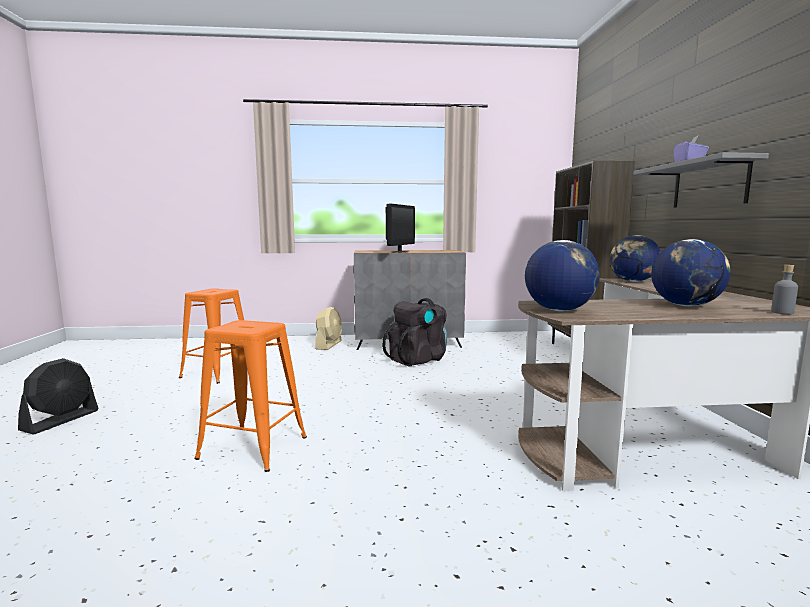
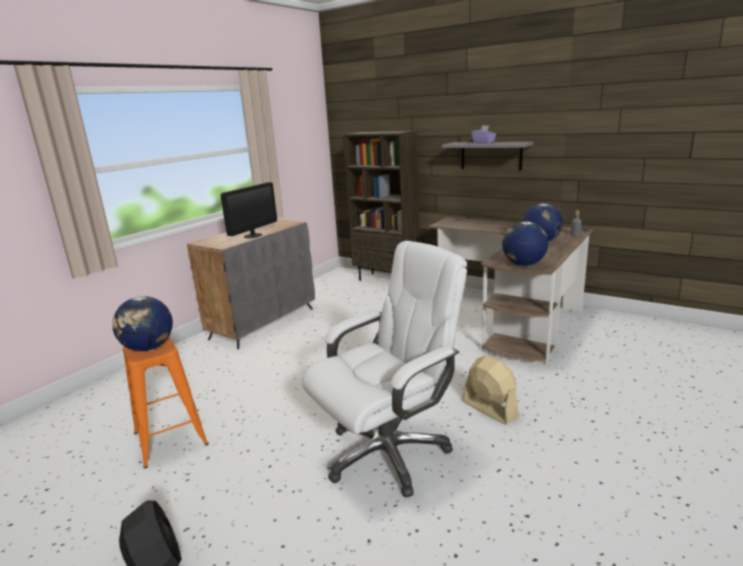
camera: 50 degrees left, 10 degrees up
(253, 448) = (388, 452): orange stool -> white office chair
(329, 345) = (197, 357): beige fan -> beige fan (489, 409)
(399, 252) = (253, 235): monitor -> monitor turned 60 degrees clockwise
(418, 359) = (310, 333): black backpack -> none
(632, 281) = (454, 224): globe -> globe (148, 348)

